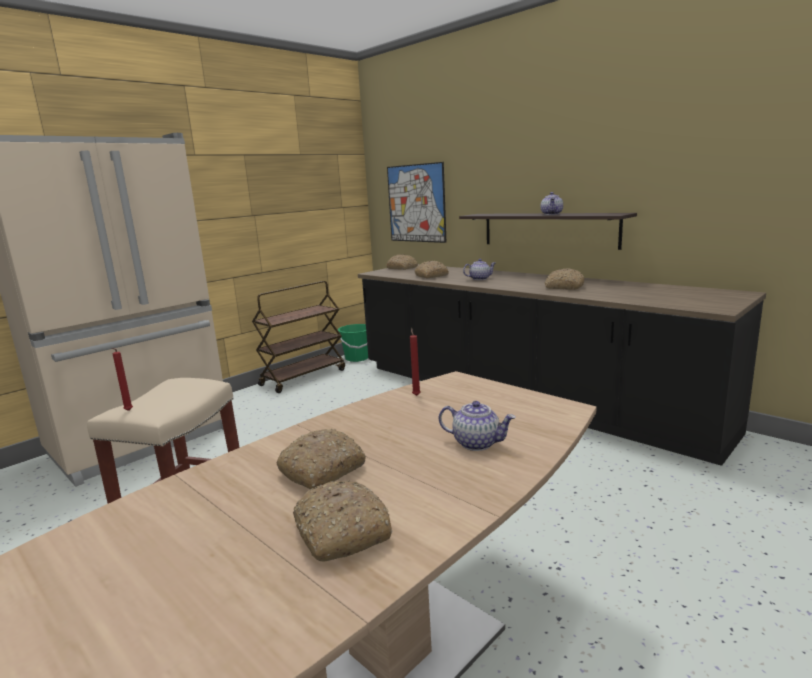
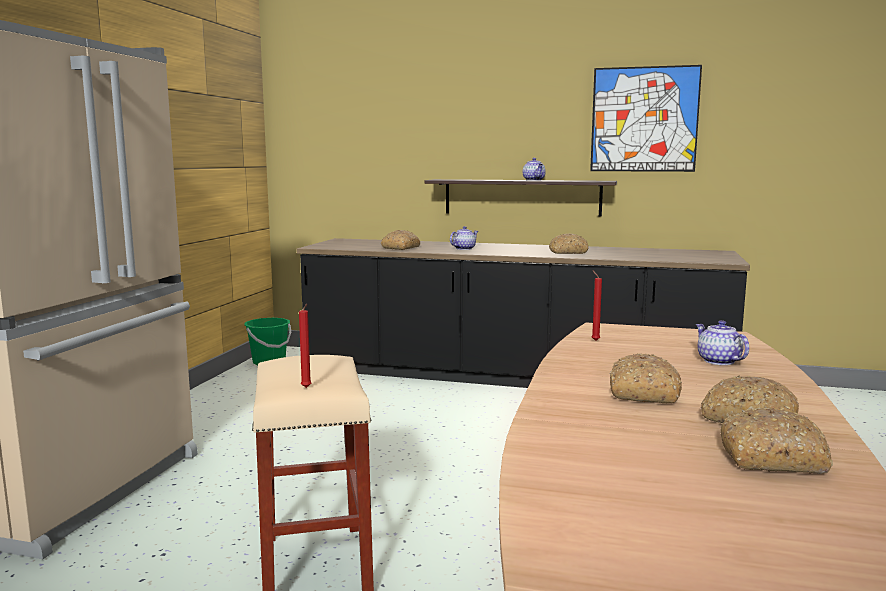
camera: 30 degrees left, 5 degrees down
(303, 377) = (222, 389): brown cart -> none
(402, 268) = (341, 242): bread -> bread (773, 458)
(416, 203) = (346, 166): picture -> picture (644, 119)
(477, 443) = (718, 361): teapot -> teapot turned 105 degrees counterclockwise

